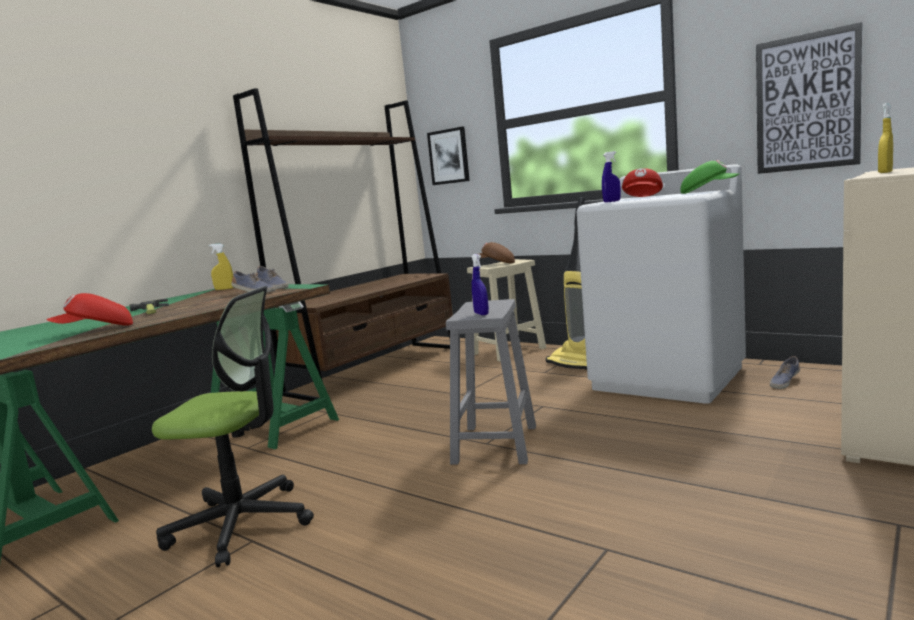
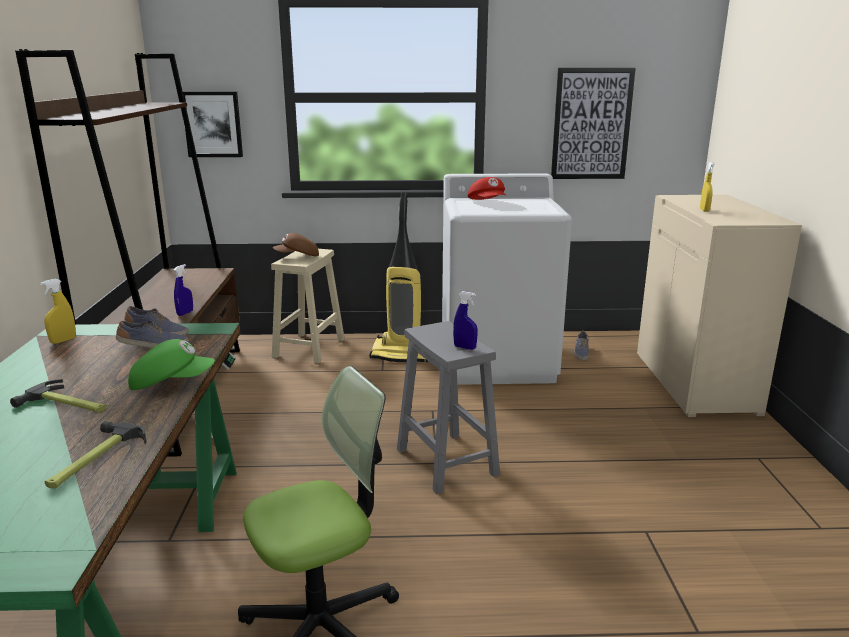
camera: 40 degrees left, 10 degrees up
(95, 331) = (94, 459): red cap -> hammer
(612, 201) = (480, 211): blue spray bottle -> blue spray bottle (185, 313)
(708, 191) = (540, 200): green cap -> green cap (172, 383)

